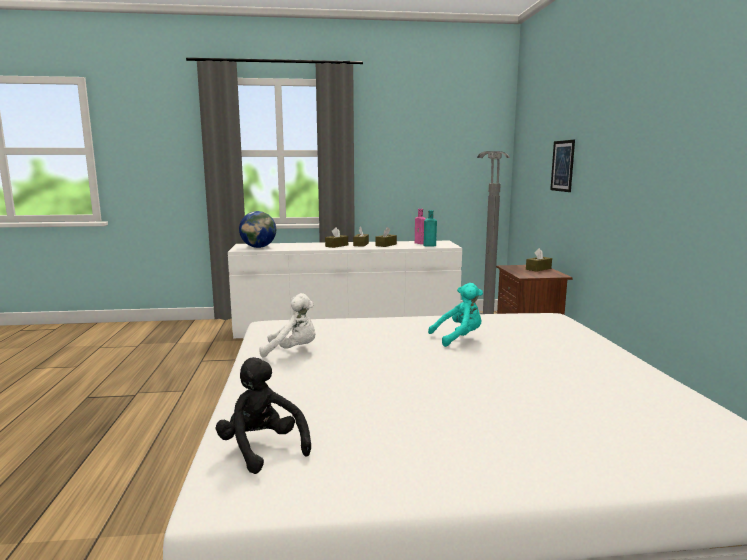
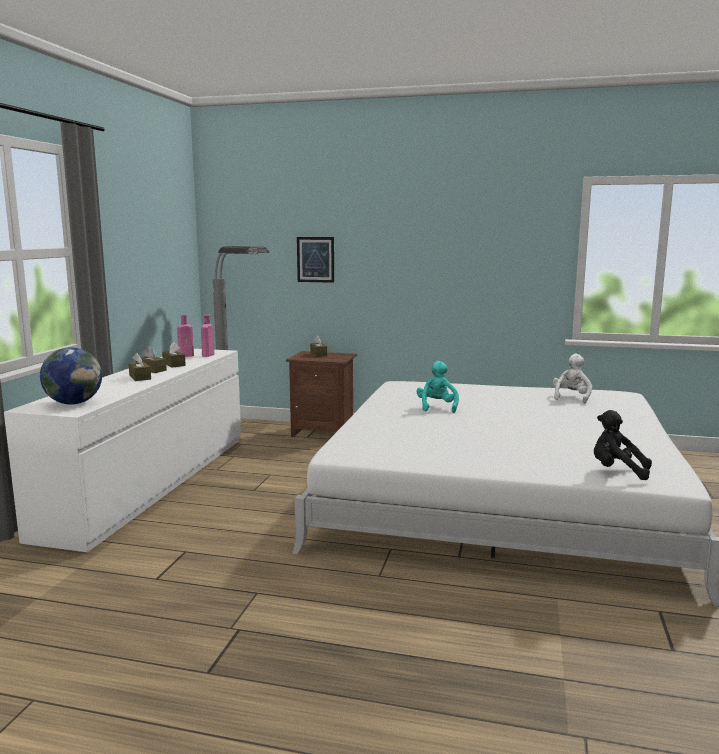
camera: 70 degrees left, 0 degrees up
(262, 448) = (617, 471): black plush toy -> black plush toy turned 45 degrees clockwise
(292, 351) = (430, 452): white plush toy -> white plush toy (571, 398)
(428, 245) = (207, 355): turquoise bottle -> pink bottle

